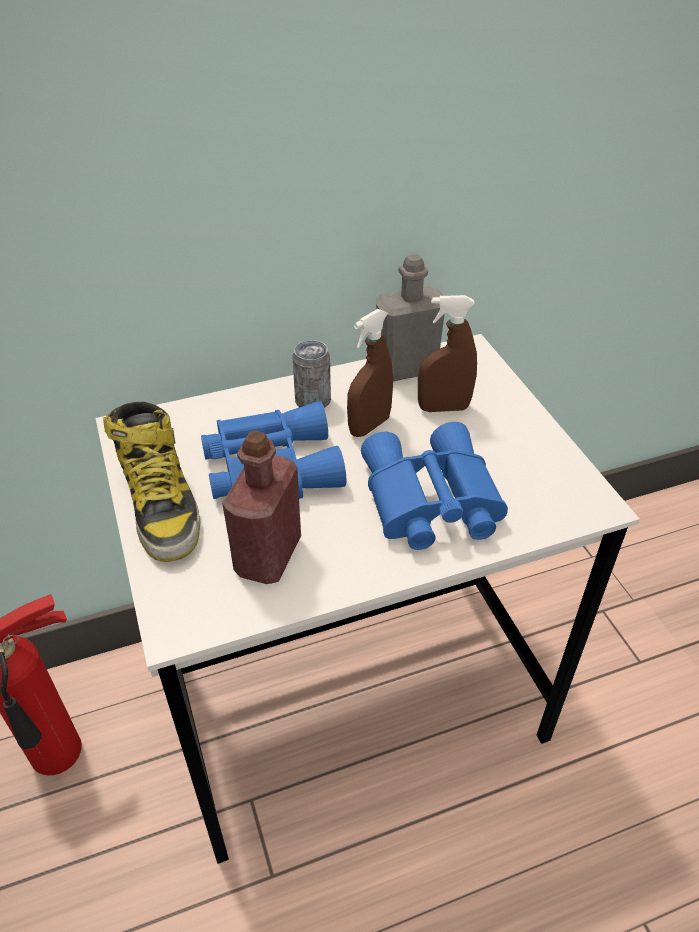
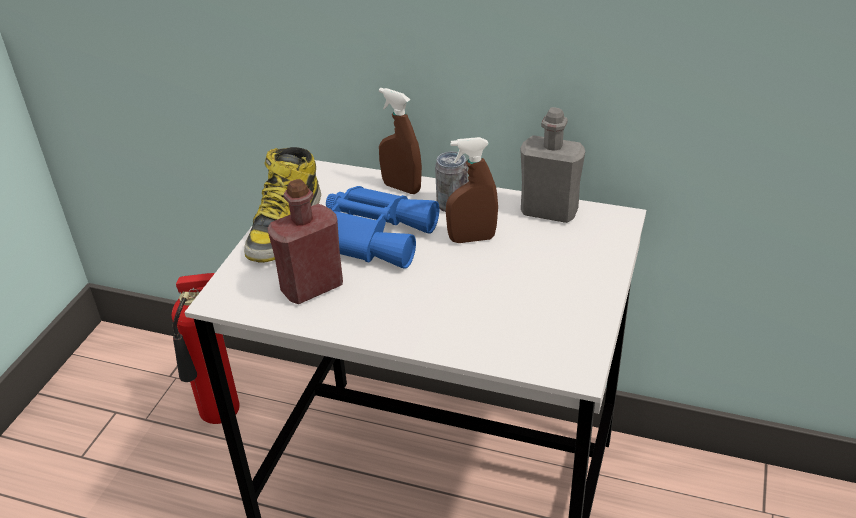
camera: 40 degrees right, 5 degrees down
(428, 501) = (452, 306): blue binoculars -> none
(443, 408) = (543, 250): brown spray bottle -> brown spray bottle (401, 188)

